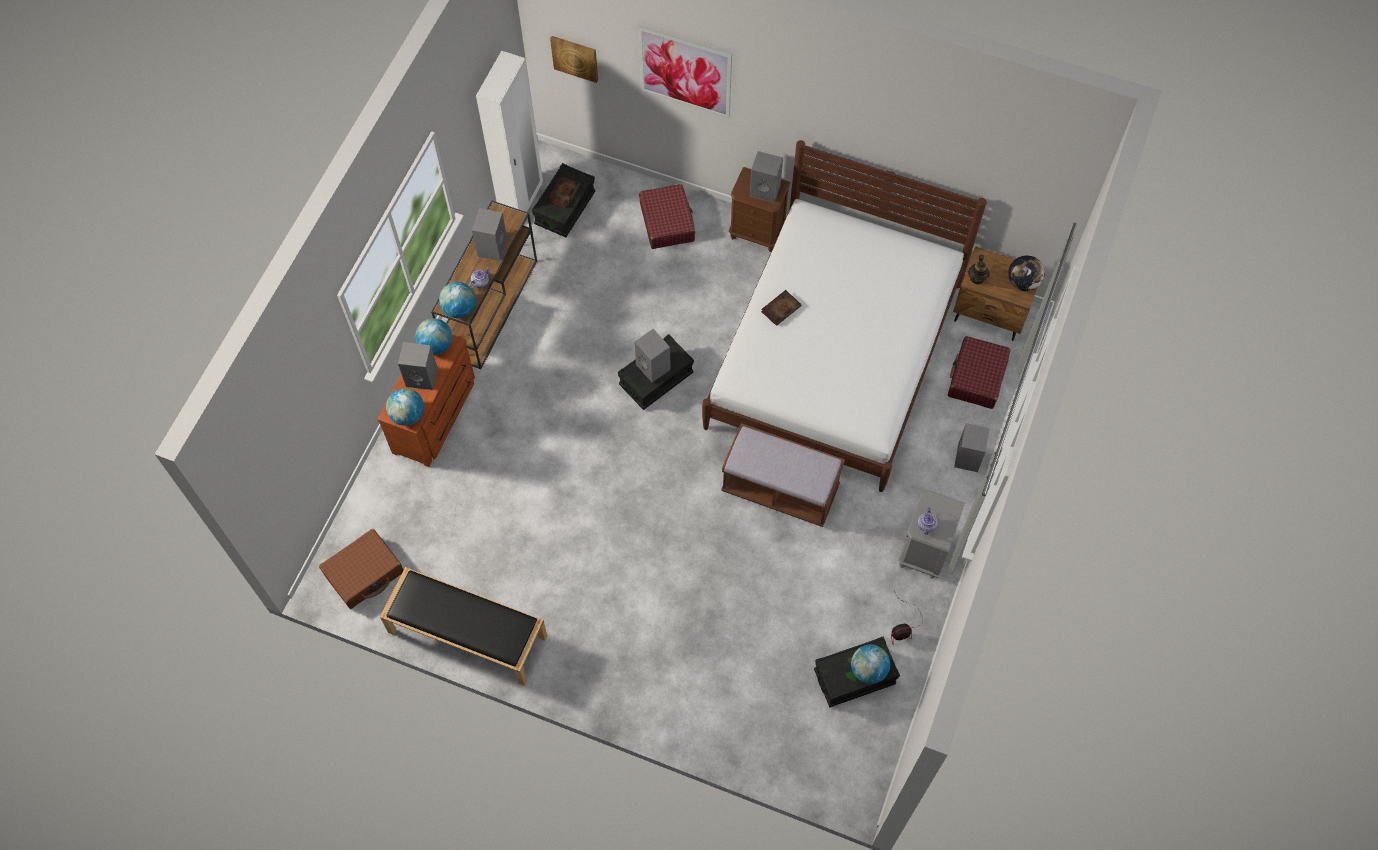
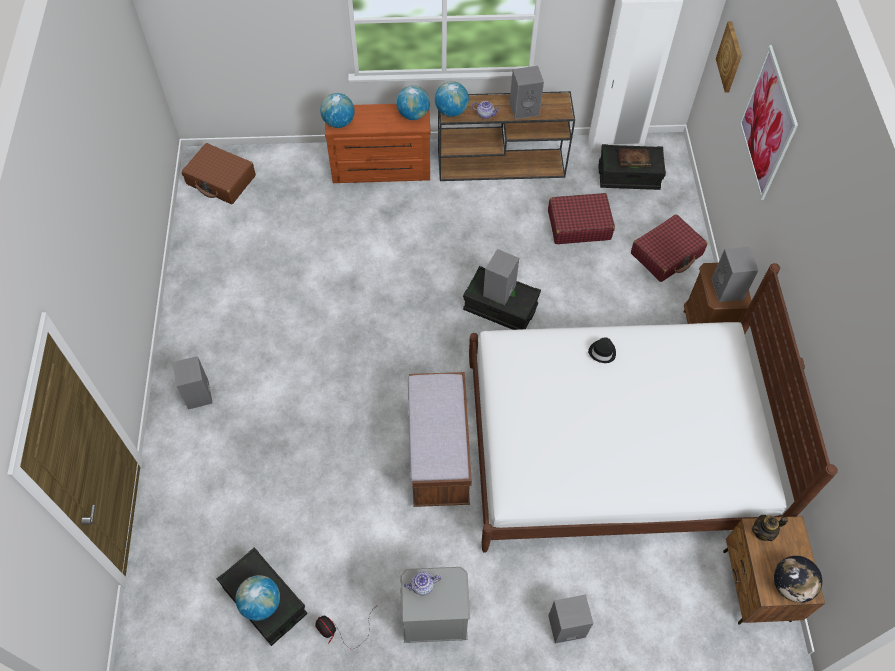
camera: 65 degrees right, 5 degrees down
(423, 377) = (378, 118): grey speaker -> grey speaker (199, 395)
(466, 634) = (193, 267): black bench -> none
(781, 308) = (602, 352): book -> black hat
(976, 378) = (668, 600): red suitcase -> red suitcase (578, 225)

